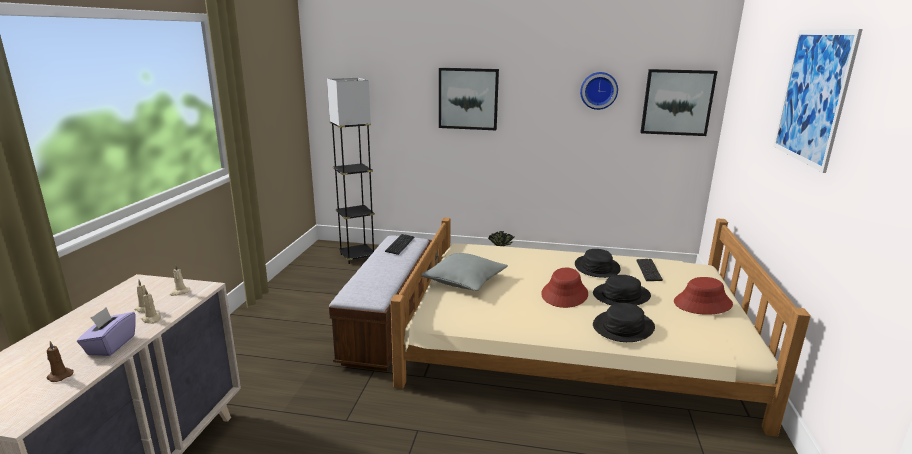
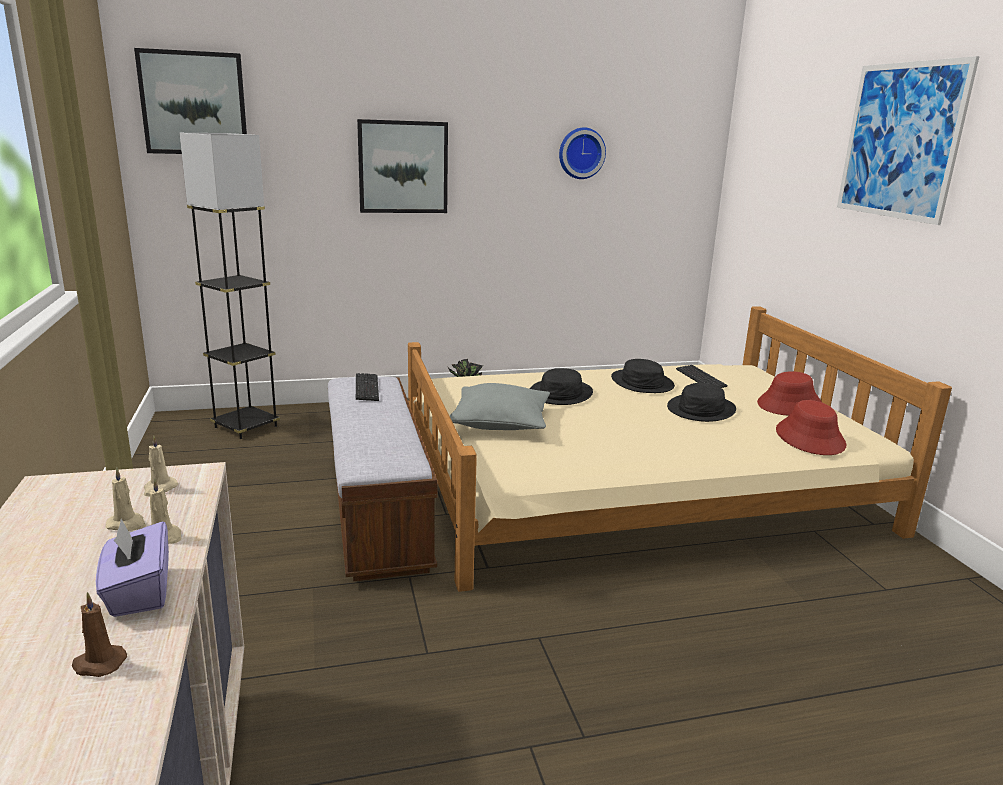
camera: 25 degrees left, 0 degrees up
(564, 294) = (639, 418): red hat -> red hat (810, 438)
(623, 327) = (740, 443): black hat -> black hat (561, 393)
(677, 102) = (672, 168): picture -> picture (194, 103)

